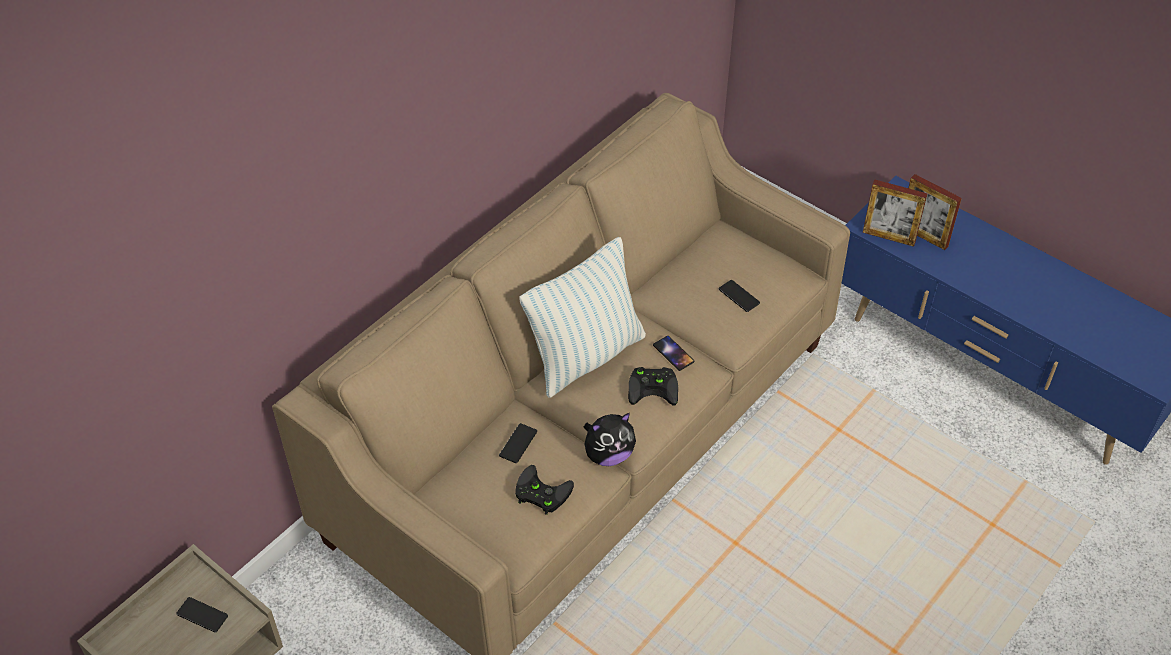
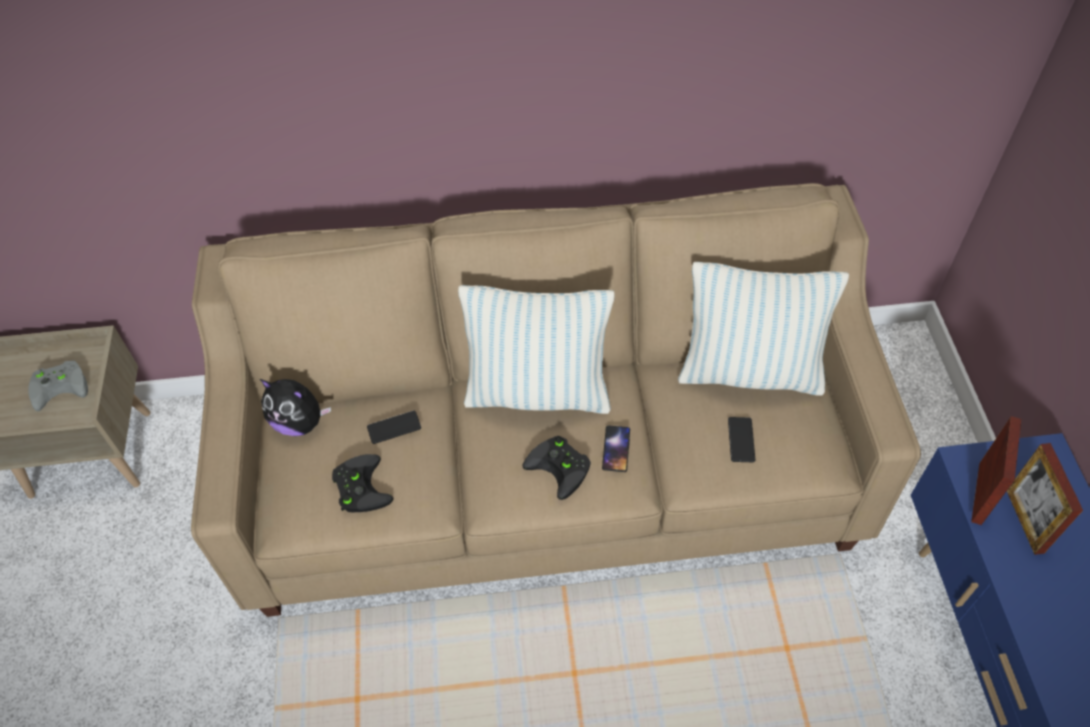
camera: 45 degrees right, 5 degrees up
(202, 615) = (61, 385): phone -> grey game controller
(608, 455) = (459, 499): plush toy -> plush toy (300, 422)
(699, 255) = (750, 372): none -> pillow
(888, 237) = (980, 493): picture frame -> picture frame turned 135 degrees counterclockwise

